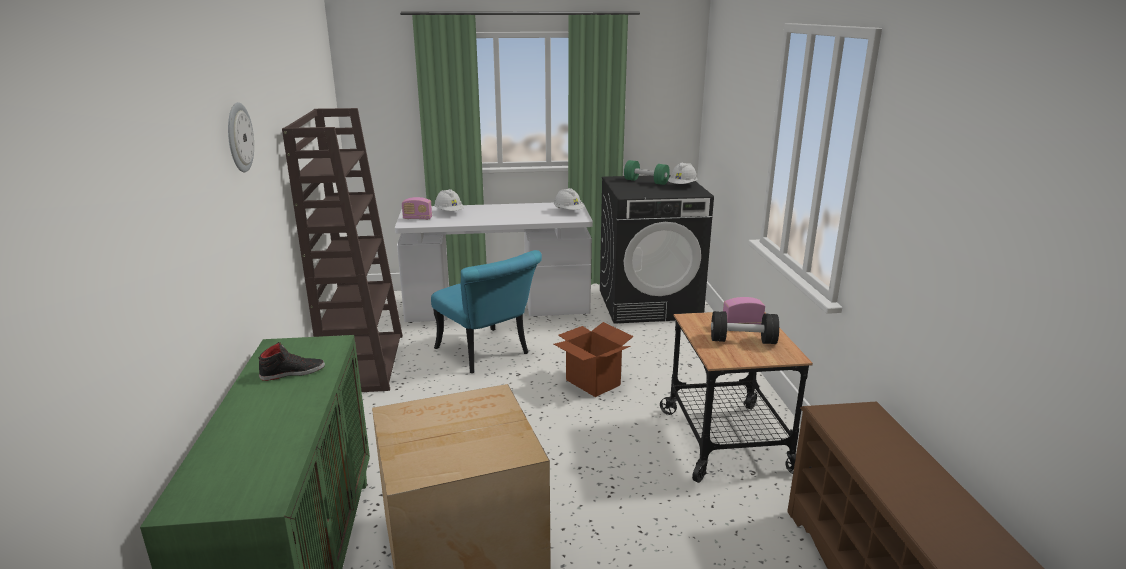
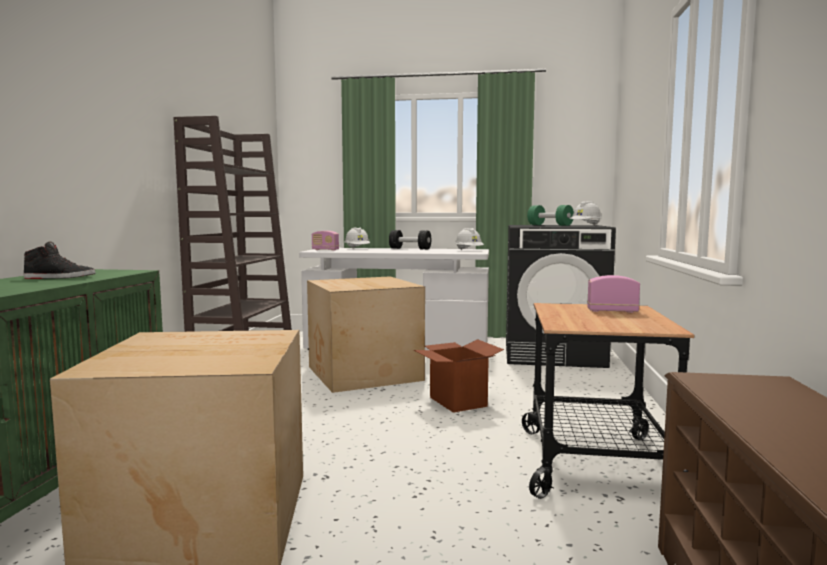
camera: 15 degrees right, 15 degrees down
(238, 137) = (97, 83): wall clock -> none
(487, 354) = (363, 374): turquoise chair -> cardboard box
(742, 341) = (605, 318): black dumbbell -> black dumbbell (410, 249)

